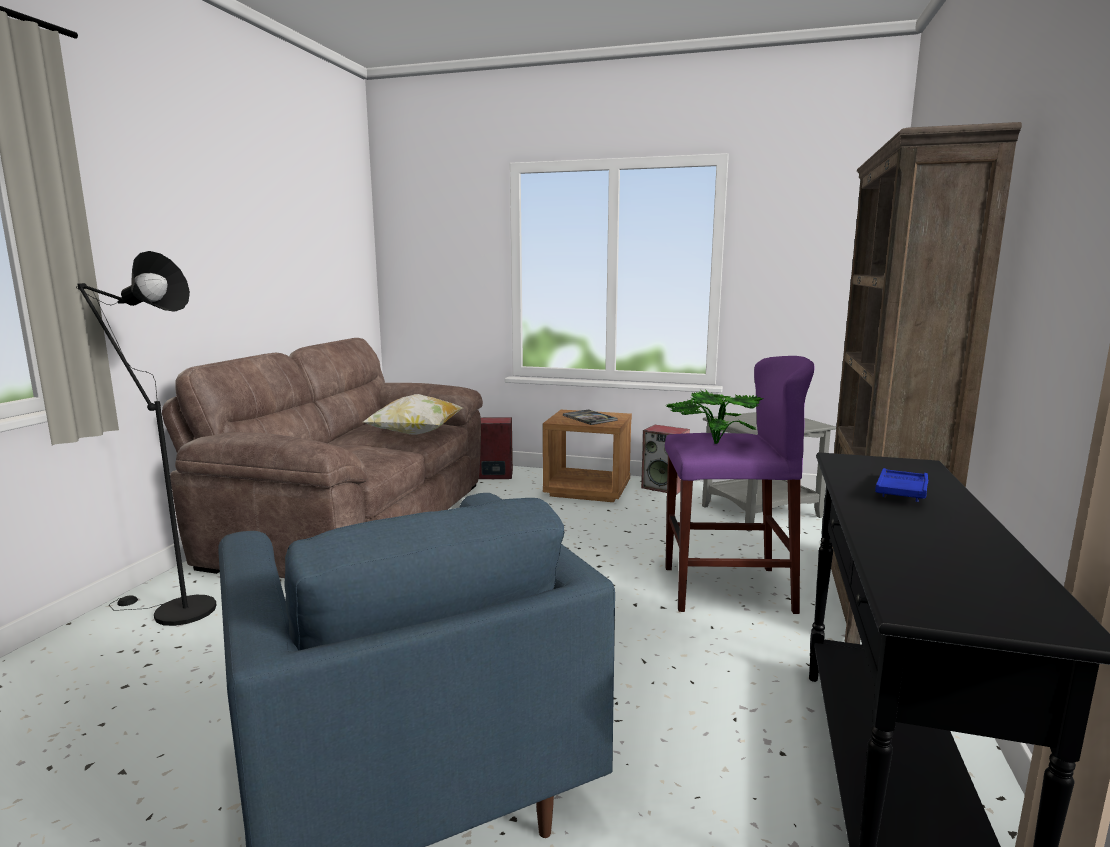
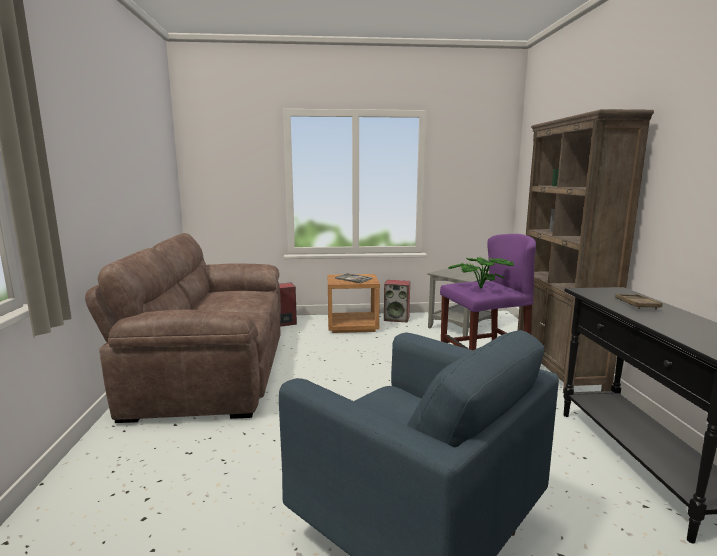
camera: 20 degrees left, 0 degrees up
(174, 611) = (129, 455): black floor lamp -> none
(415, 434) = (253, 300): pillow -> none
(901, 491) = (636, 304): blue tray -> brown tray

